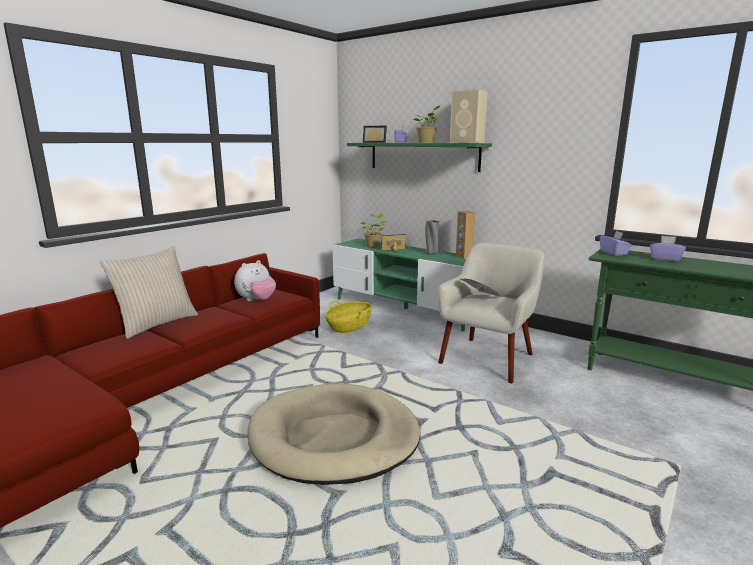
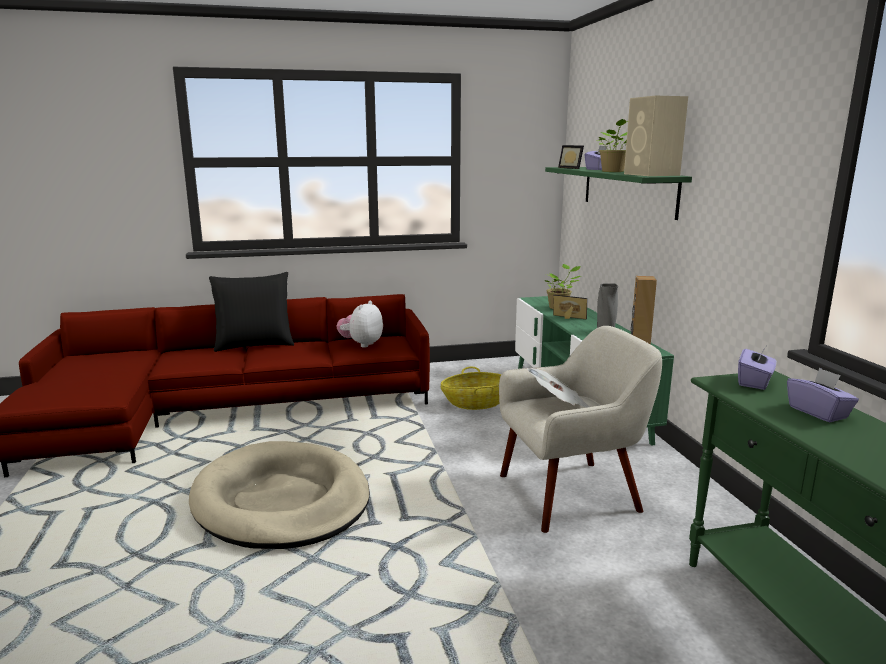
camera: 40 degrees right, 0 degrees up
(156, 323) = (254, 345): beige pillow -> black pillow
(256, 300) = (361, 344): plush toy -> plush toy turned 120 degrees clockwise

